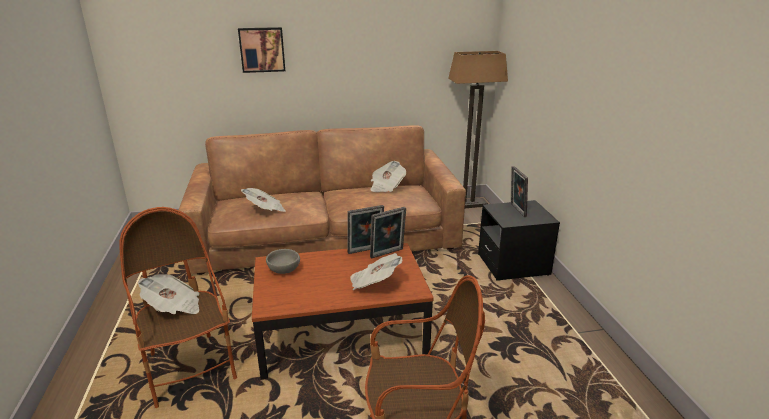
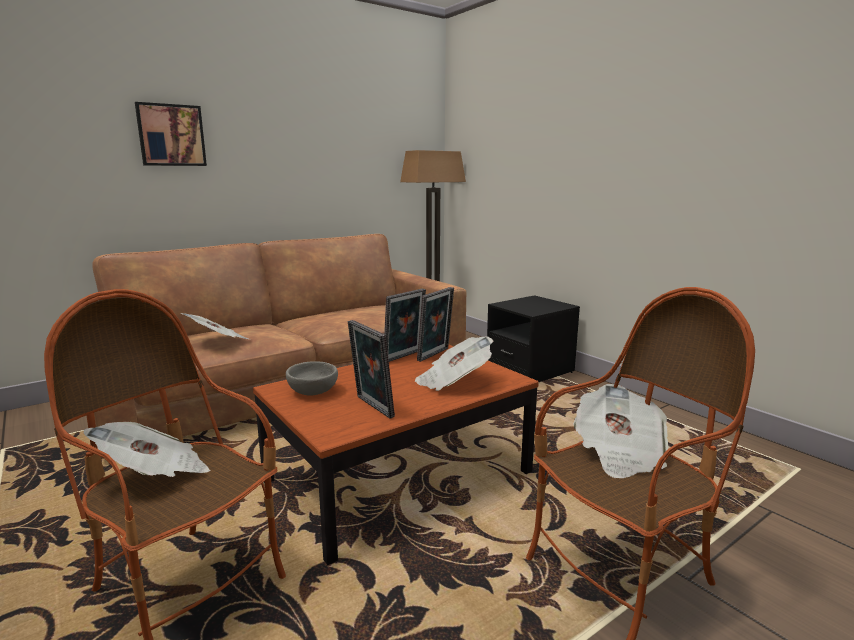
camera: 25 degrees left, 10 degrees down
(386, 186) = (360, 305): newspaper -> newspaper (618, 453)
(516, 210) = (528, 303): picture frame -> picture frame (371, 407)

